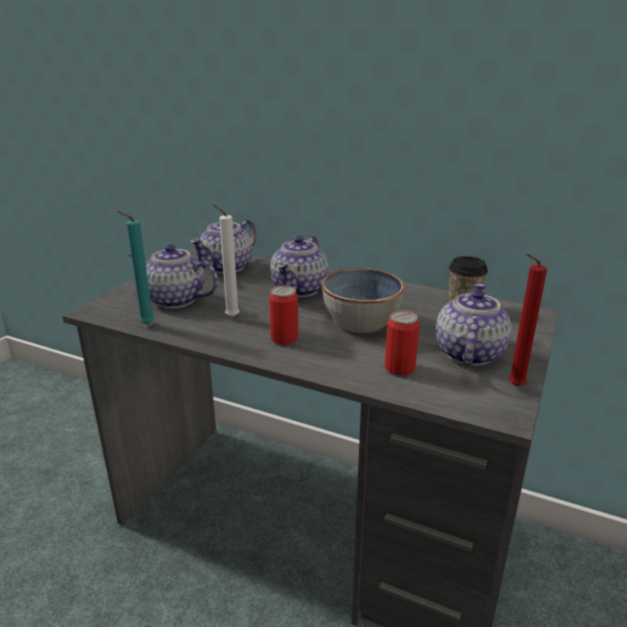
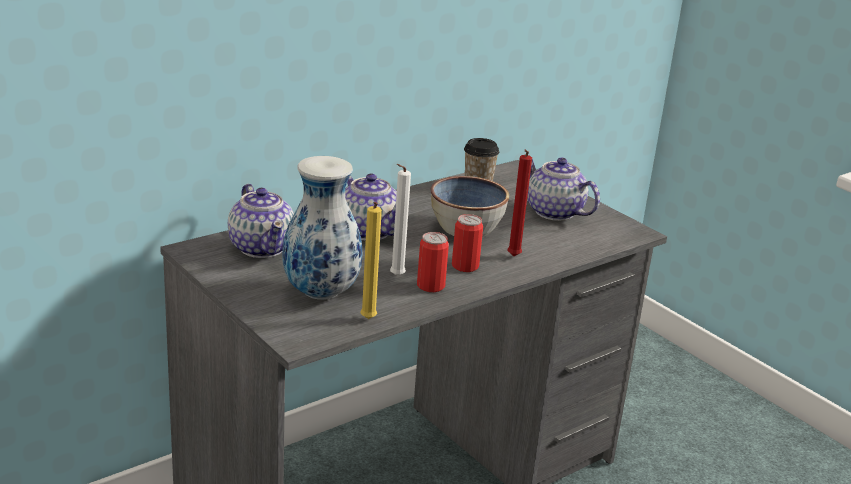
camera: 65 degrees left, 0 degrees up
(145, 325) = (368, 320): turquoise candle -> yellow candle
(175, 300) = (322, 293): teapot -> vase
(399, 368) = (554, 241): can -> can (430, 286)
(513, 386) = (608, 217): red candle -> red candle (513, 257)

